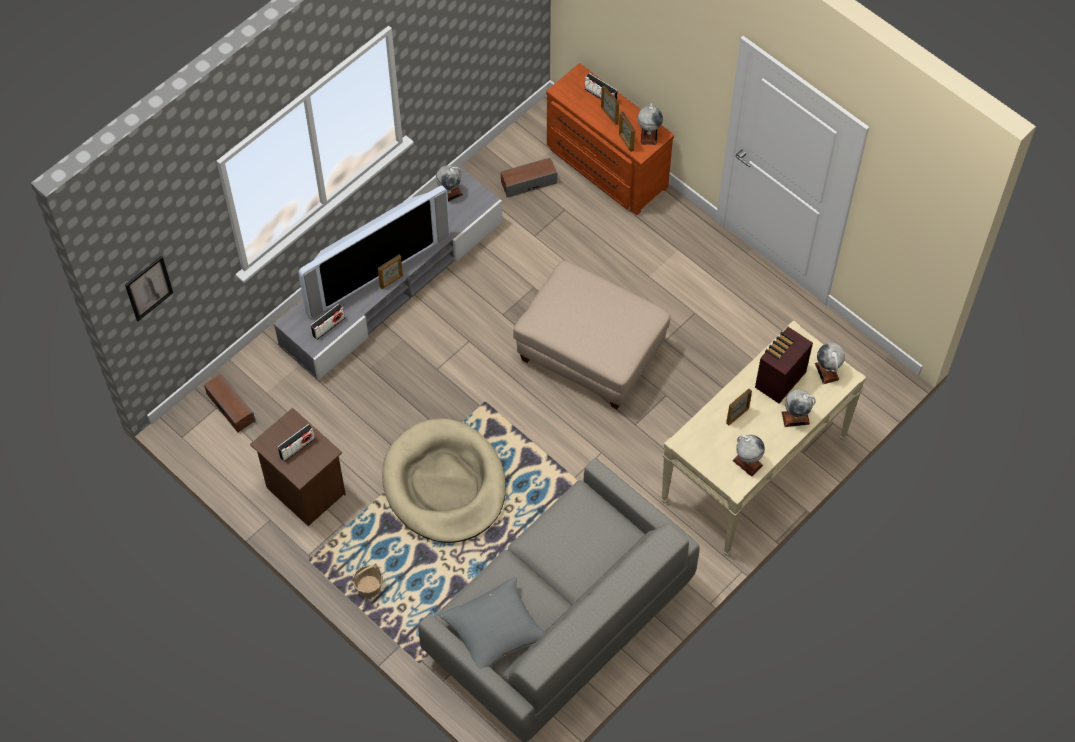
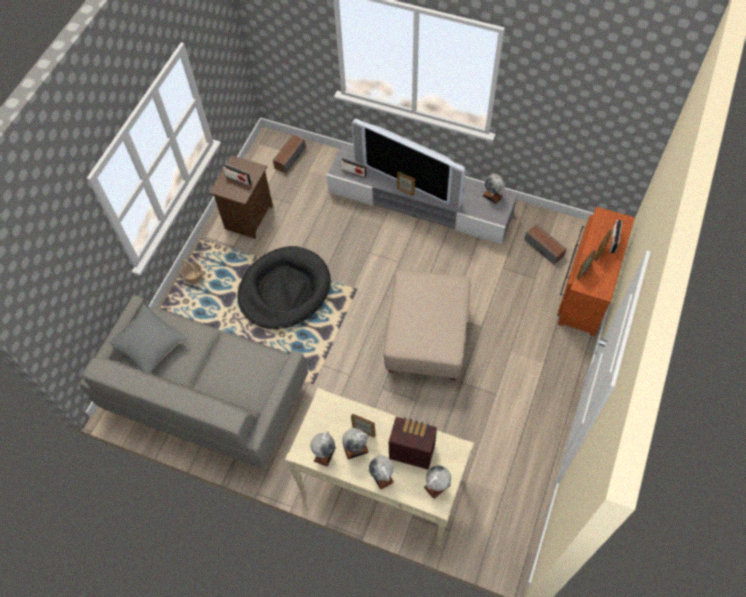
camera: 70 degrees right, 0 degrees up
(148, 288) = (266, 28): picture -> none
(444, 484) = (284, 290): beige dog bed -> black dog bed
(648, 135) = (599, 284): globe -> globe (355, 449)

